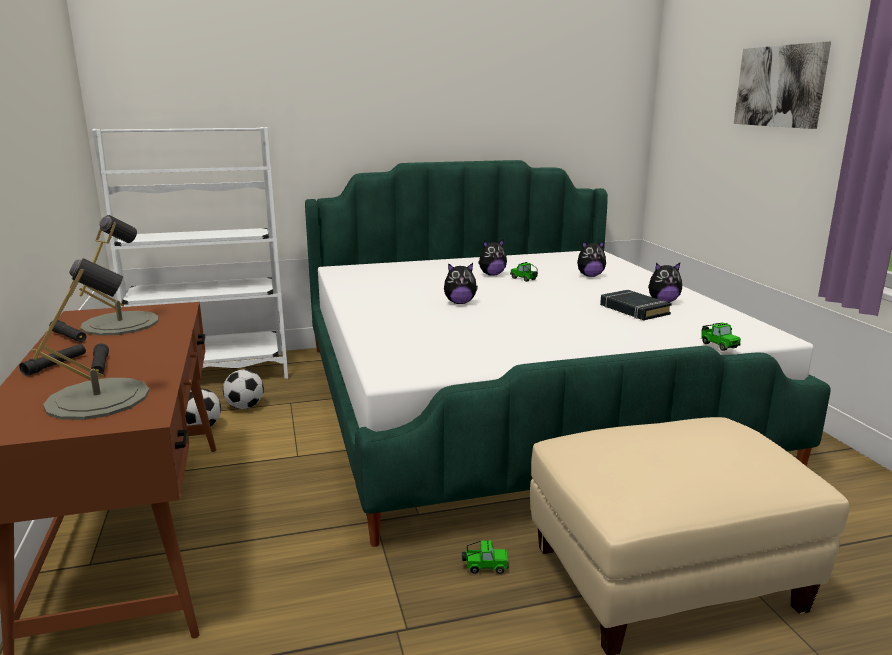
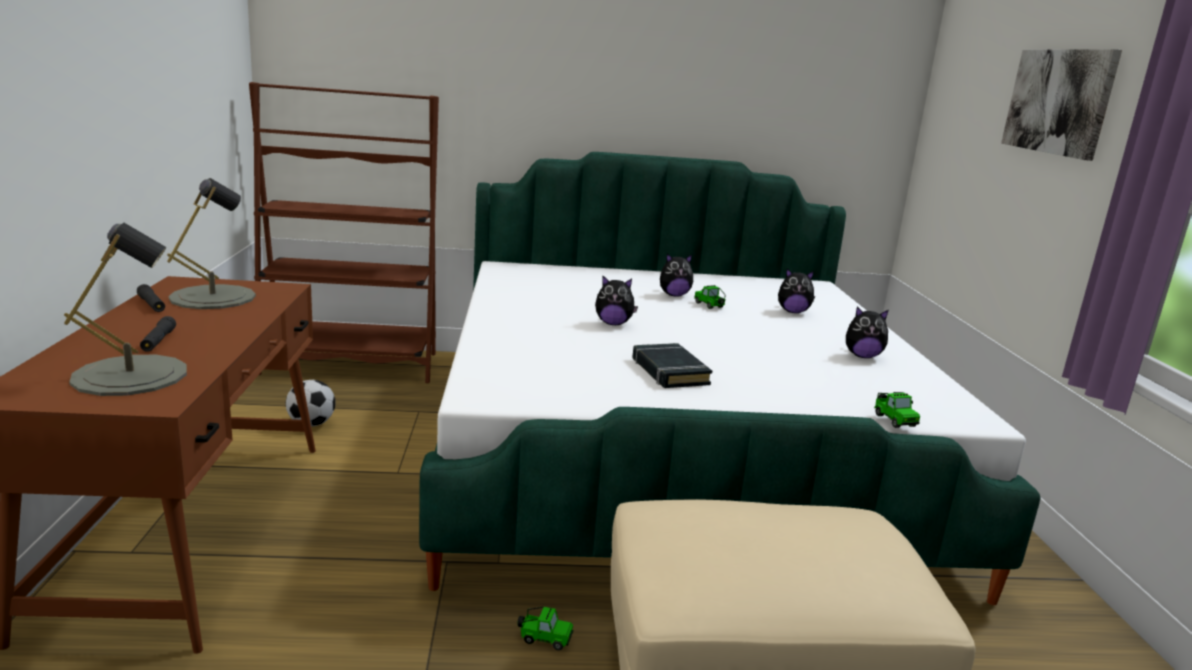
camera: 10 degrees right, 0 degrees up
(55, 365) = (116, 333): black flashlight -> none
(211, 372) = (351, 364): white bookcase -> brown bookcase
(245, 407) = (368, 408): football -> none
(634, 310) = (818, 361): black book -> black book (669, 372)

